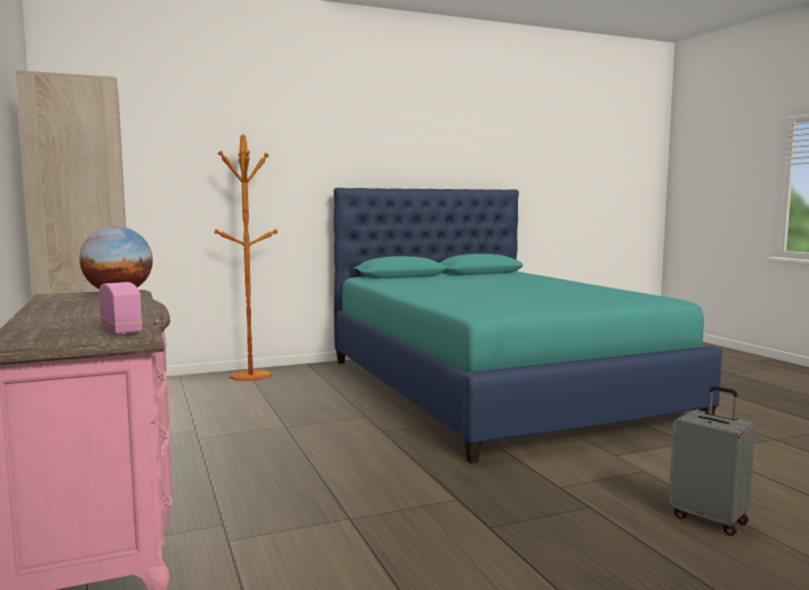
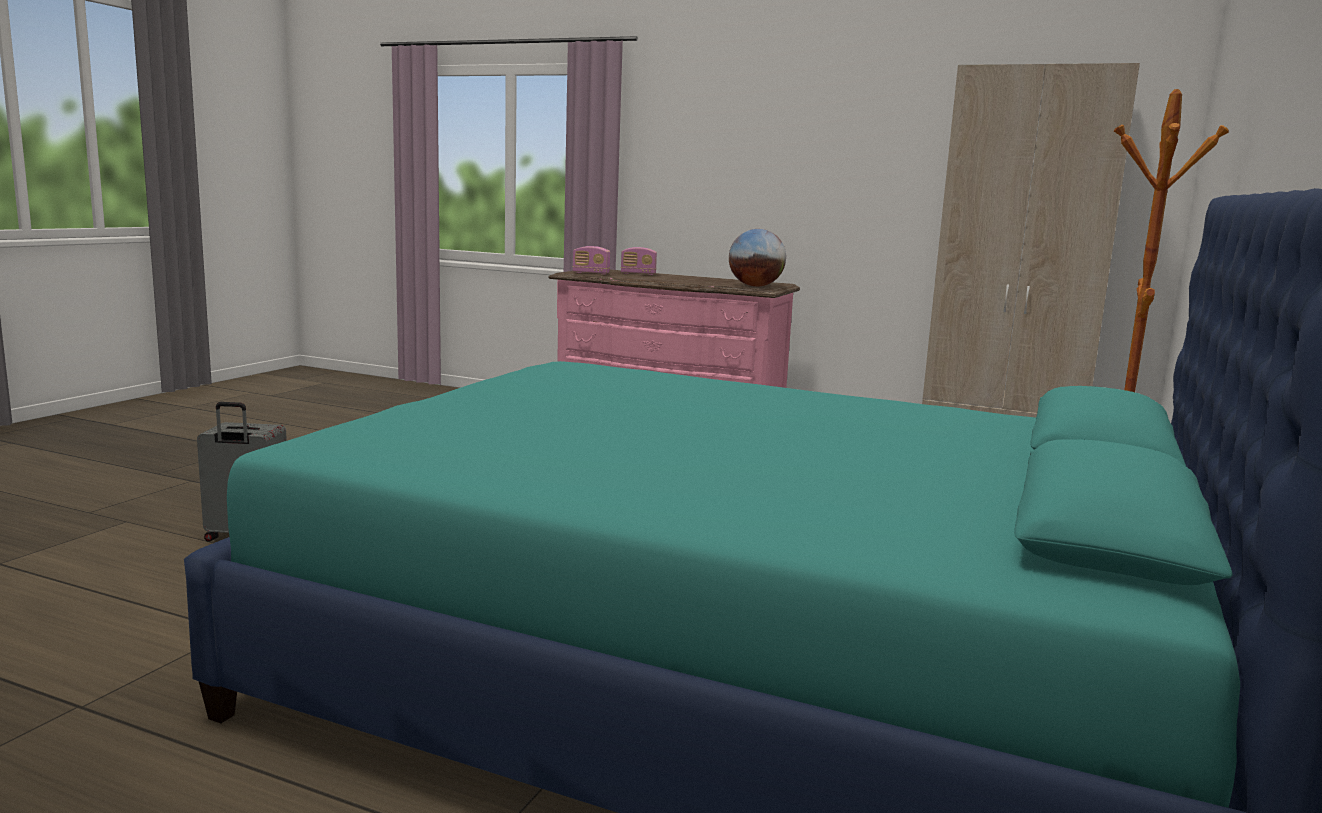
camera: 135 degrees right, 5 degrees up
(61, 323) = (638, 274): none -> radio

